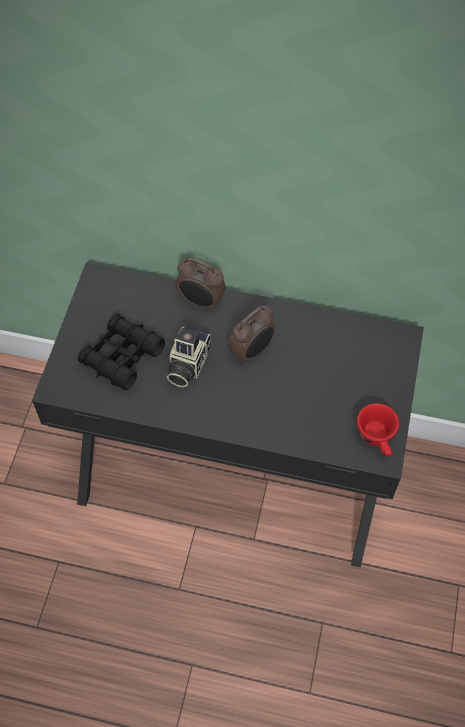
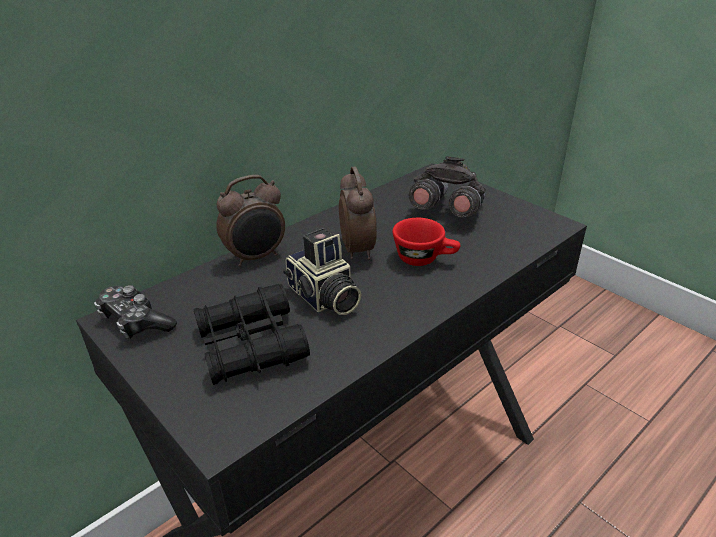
camera: 55 degrees left, 25 degrees down
(102, 290) = (136, 322): none -> game controller
(346, 377) = (446, 211): none -> grey binoculars
(377, 438) = (531, 220): red cup -> red cup (425, 259)

